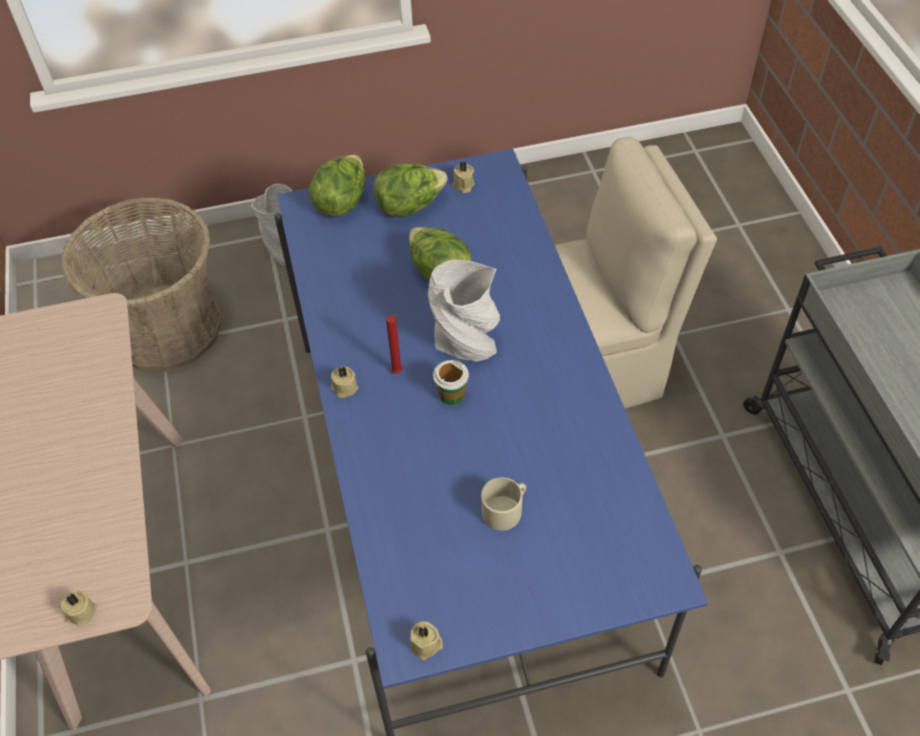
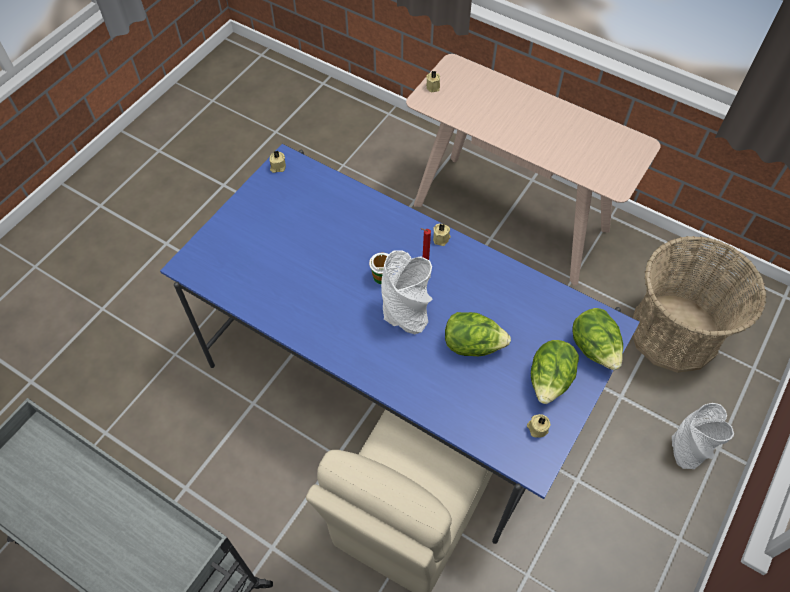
camera: 135 degrees right, 5 degrees up
(505, 509) = (295, 241): beige mug -> none

